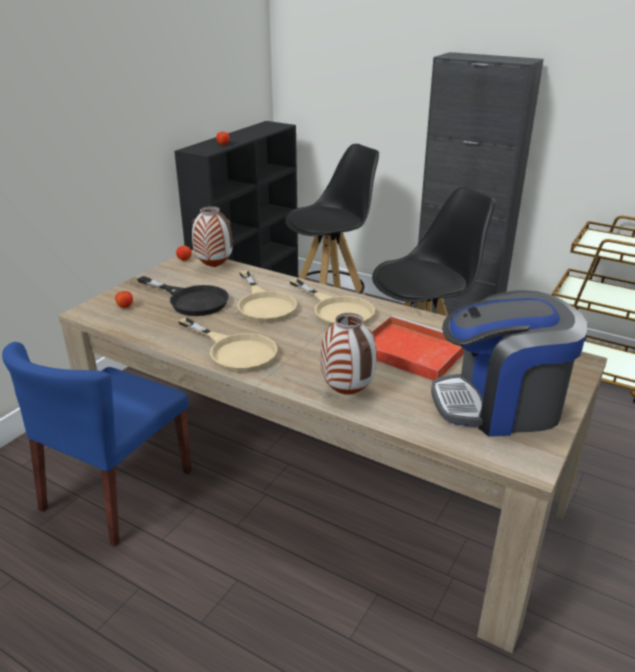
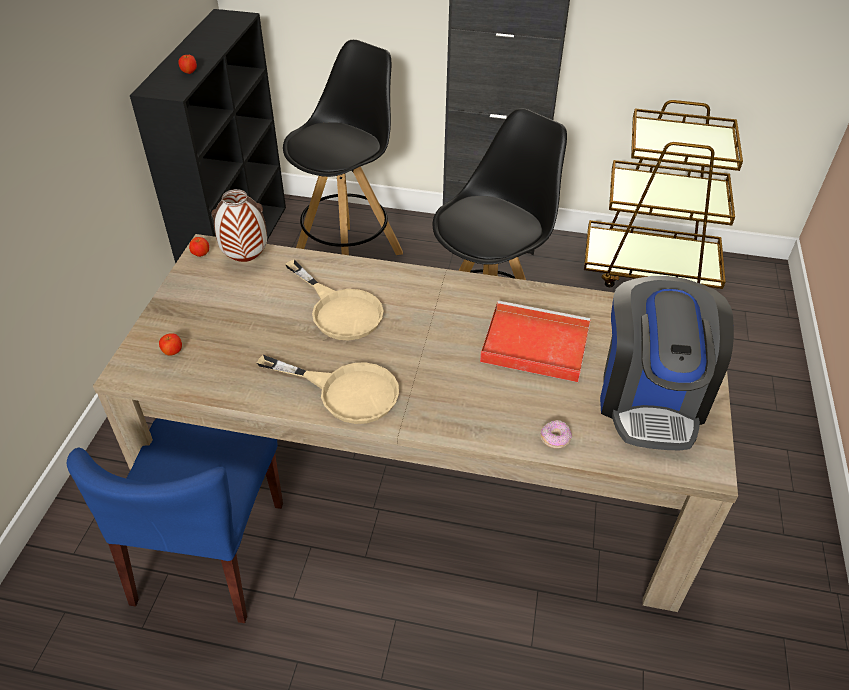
camera: 20 degrees left, 15 degrees up
(191, 300) = (249, 322): black frying pan -> none
(336, 310) = (427, 301): beige frying pan -> none
(348, 393) = (498, 421): vase -> none
(391, 414) = (555, 439): none -> donut
(500, 405) = (650, 398): coffee machine -> coffee machine turned 60 degrees counterclockwise

